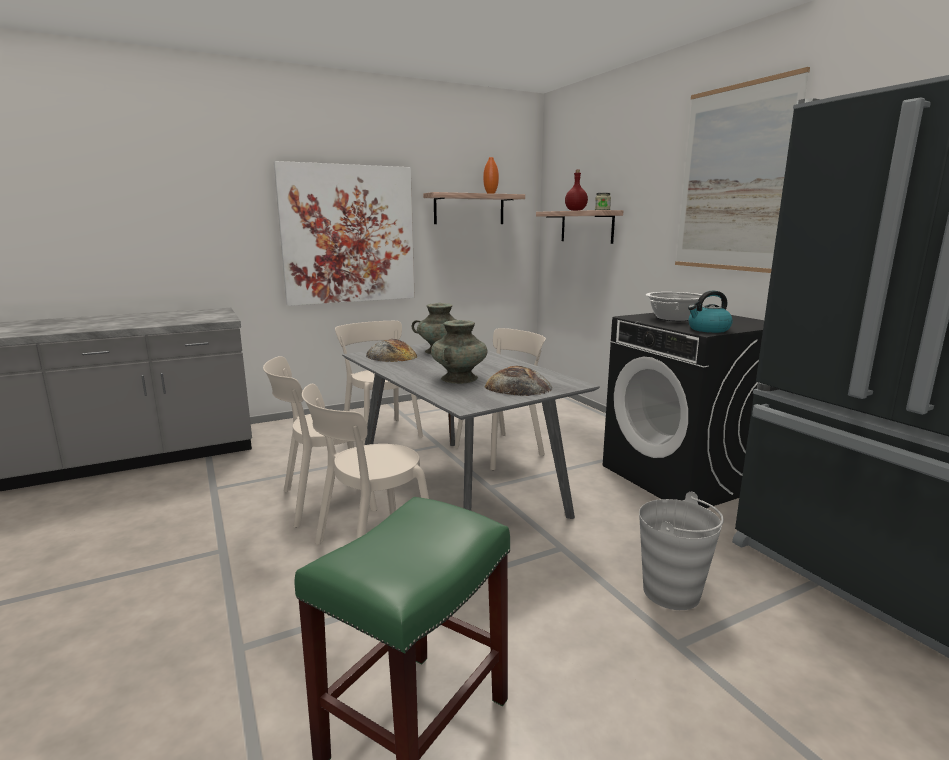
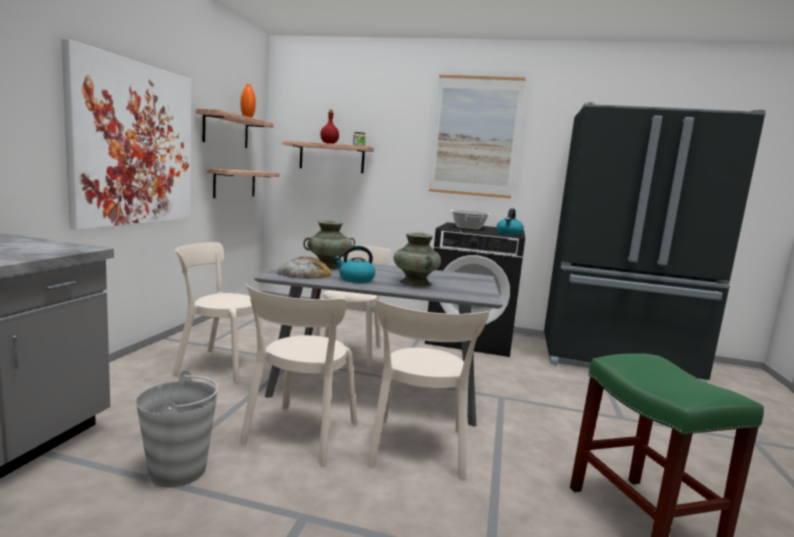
camera: 50 degrees left, 5 degrees down
(413, 367) = (355, 279): none -> kettle
(484, 262) = (235, 183): none -> shelf
(518, 387) = (464, 283): bread -> none
(672, 593) = (577, 397): grey bucket -> grey bucket (178, 471)

